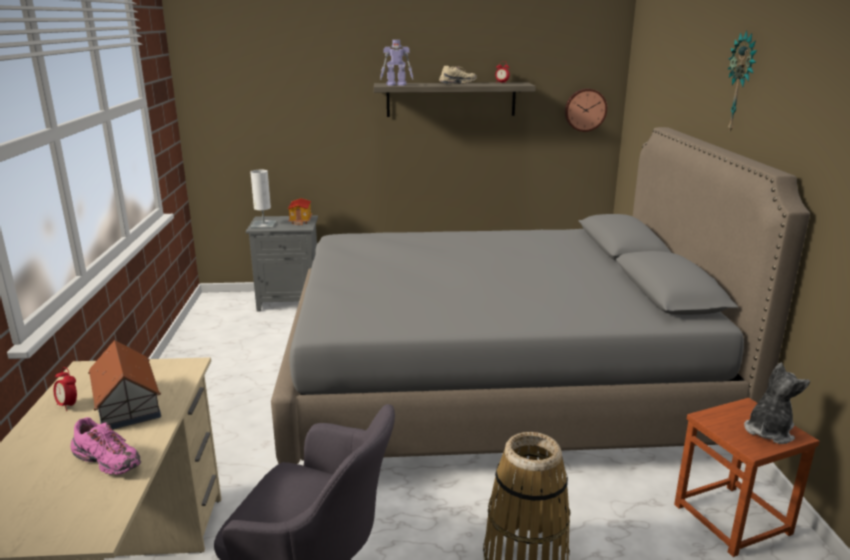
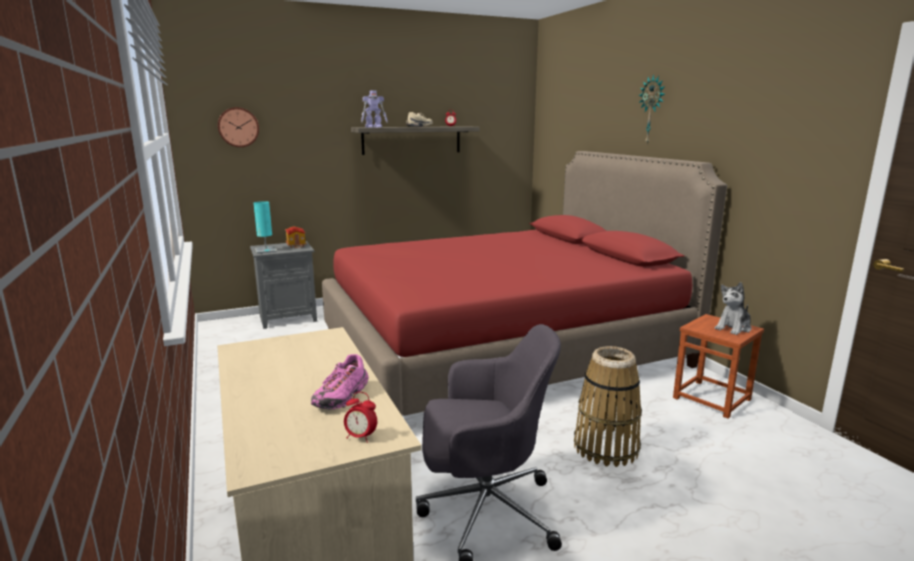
camera: 20 degrees left, 5 degrees down
(68, 405) = (255, 371): alarm clock -> alarm clock (360, 437)
(108, 461) = (342, 397): pink shoe -> pink shoe turned 105 degrees clockwise
(127, 405) = (309, 363): toy house -> none
(264, 225) = (266, 250): white table lamp -> turquoise table lamp
(495, 385) = (501, 350): grey bed -> red bed
(585, 110) = (508, 147): wall clock -> wall clock (238, 127)
(768, 431) = (733, 328): plush toy -> plush toy turned 150 degrees counterclockwise

